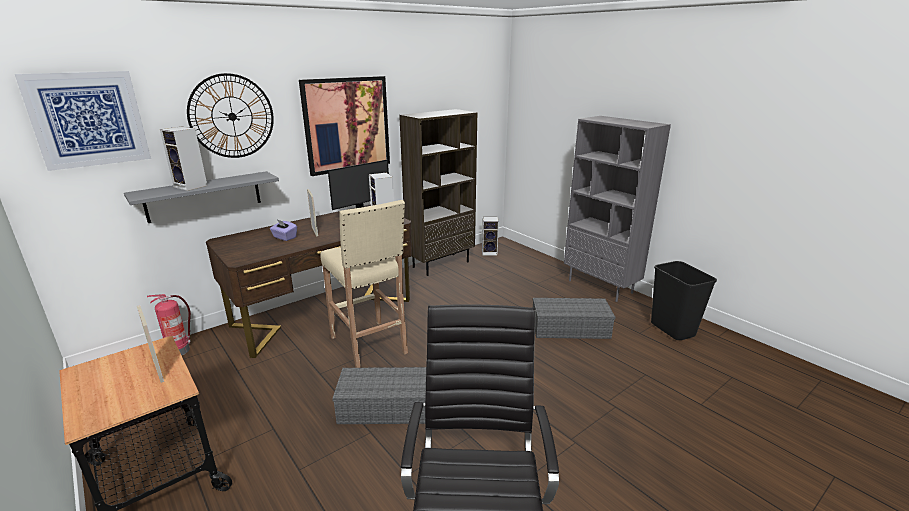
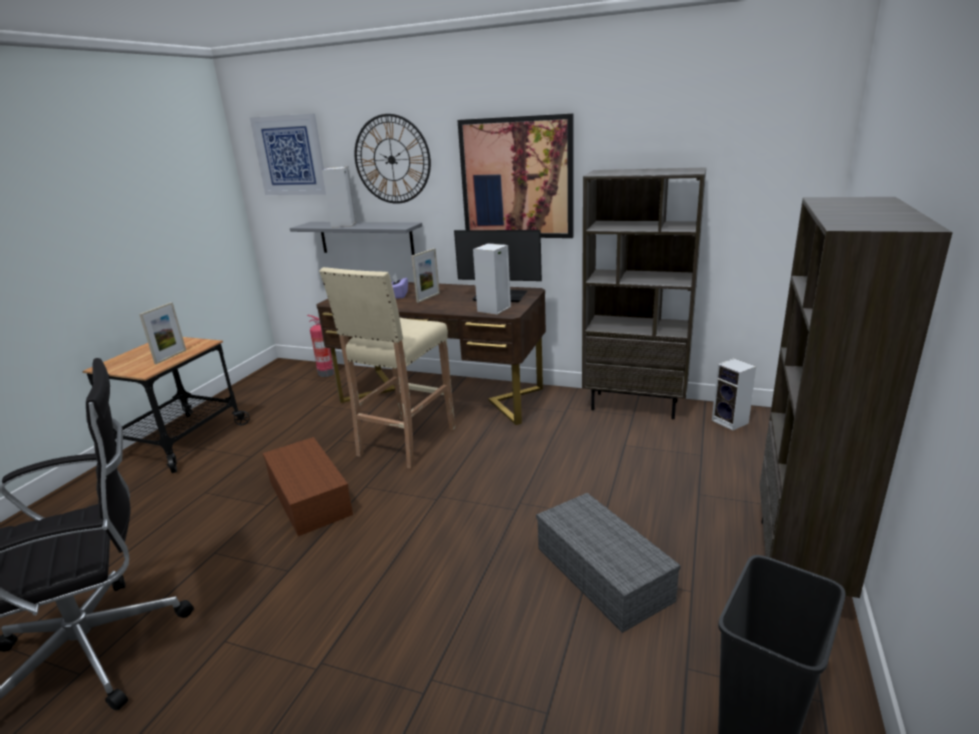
camera: 60 degrees right, 0 degrees up
(389, 406) = (311, 498): grey storage box -> brown storage box
(601, 286) = (799, 566): grey bookcase -> brown bookcase

